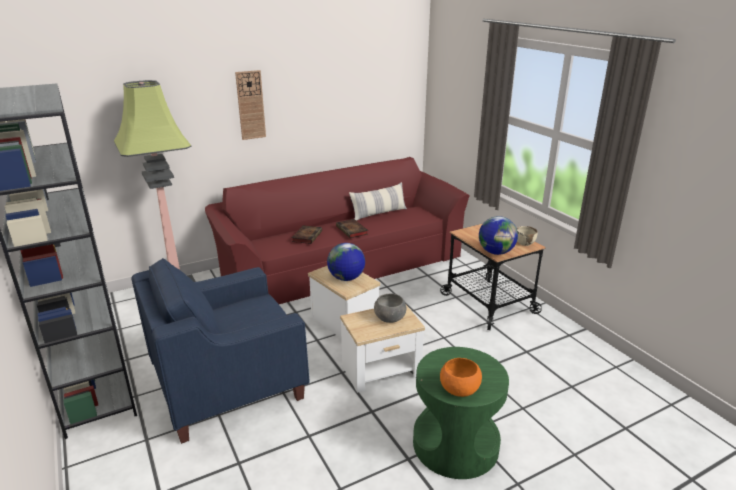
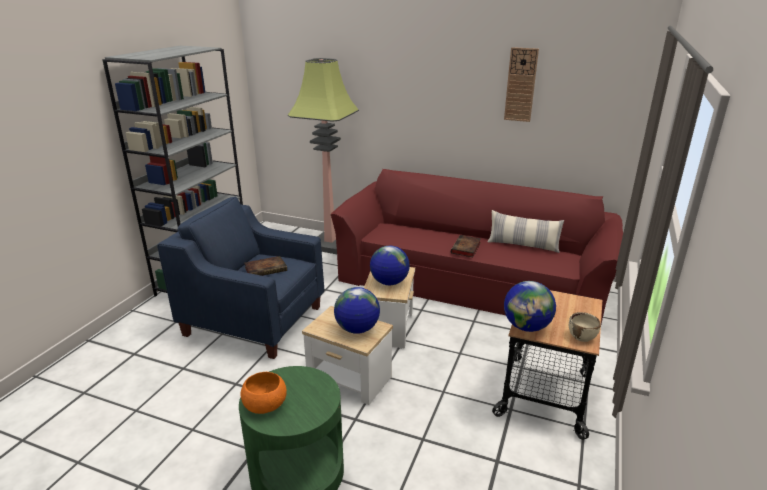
camera: 50 degrees right, 0 degrees up
(250, 105) = (427, 97): wall clock -> wall clock (521, 85)
(307, 236) = (423, 236): book -> book (266, 269)
(390, 318) = (357, 329): grey bowl -> globe

